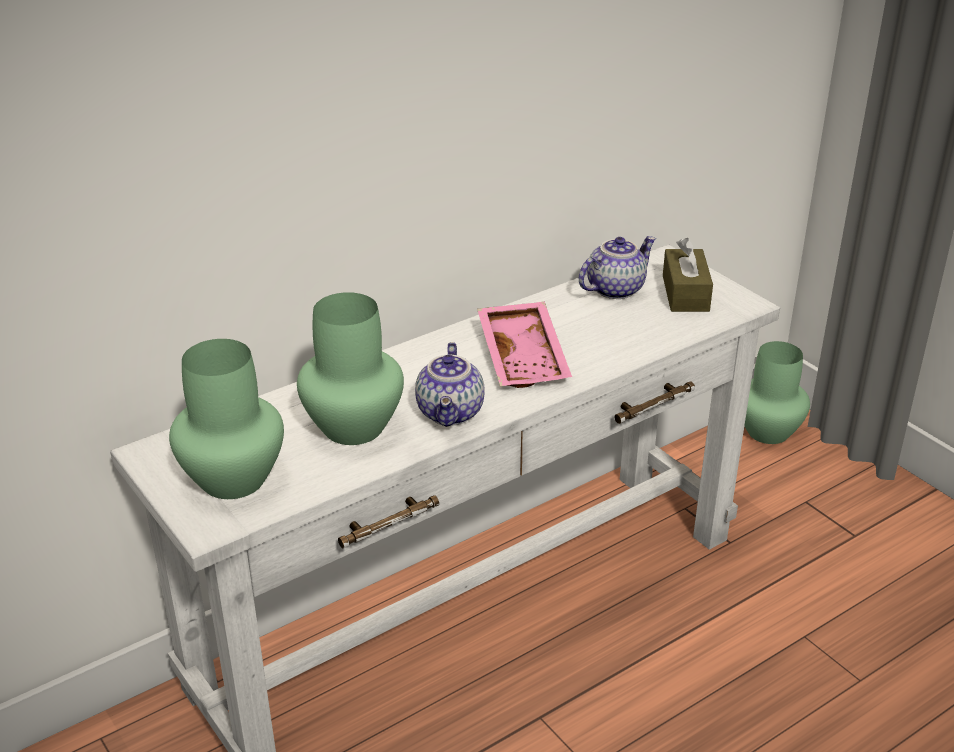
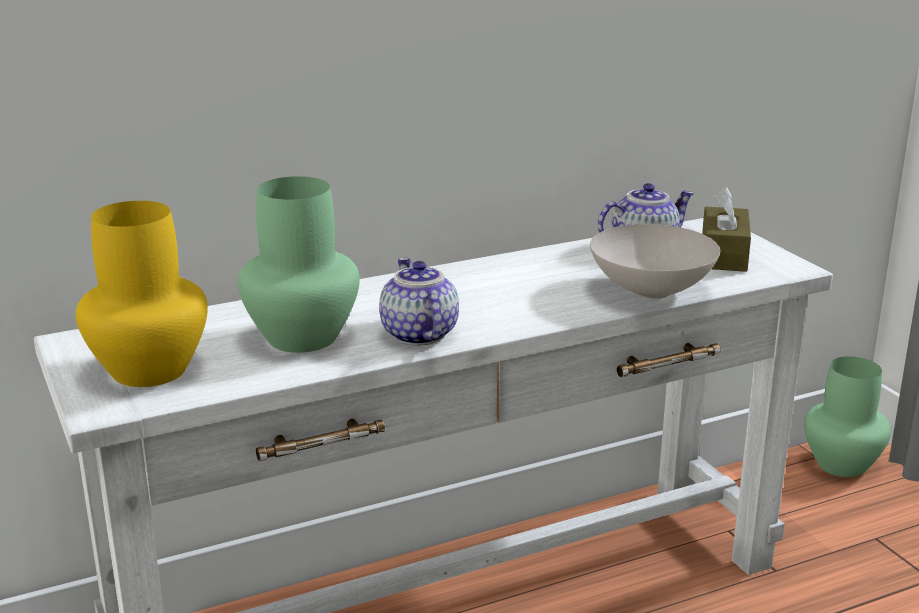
camera: 10 degrees right, 10 degrees down
(231, 480) = (147, 371): green vase -> yellow vase
(452, 413) = (417, 334): teapot -> teapot turned 150 degrees clockwise
(525, 357) = (519, 294): pink tray -> none
(633, 342) = (649, 291): none -> white bowl

